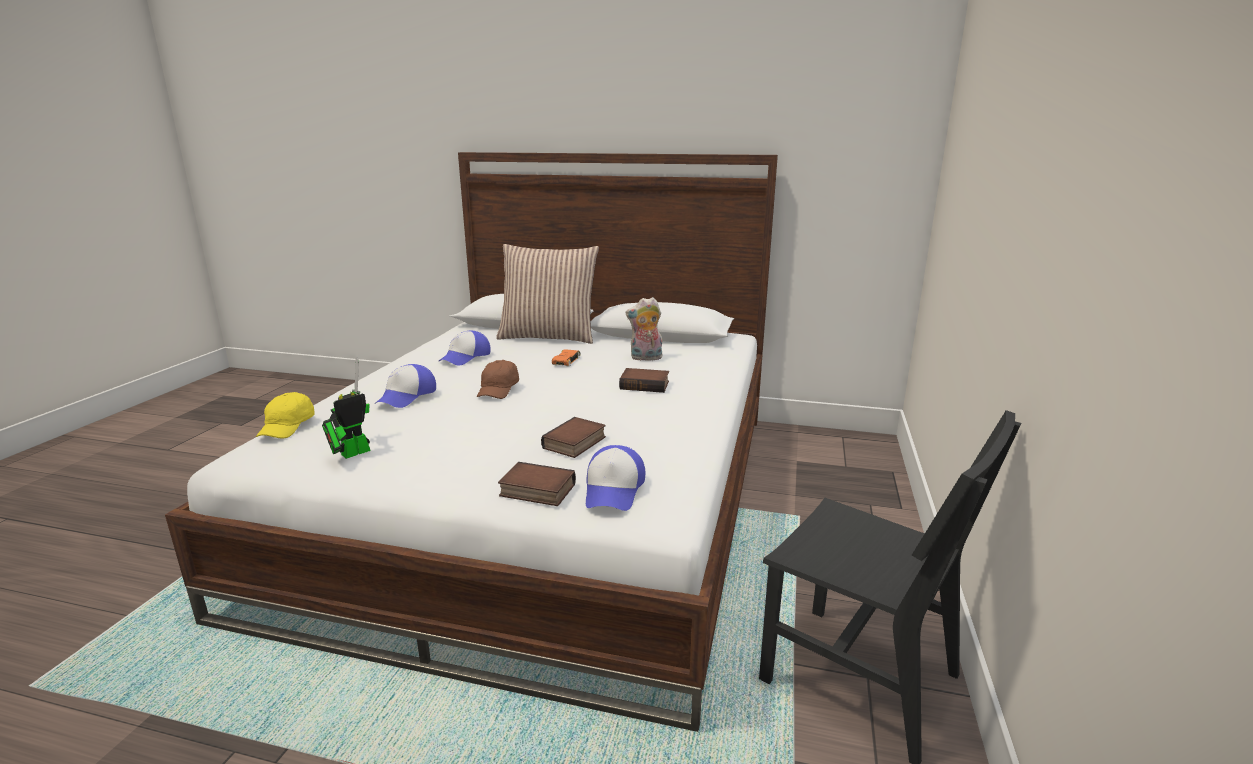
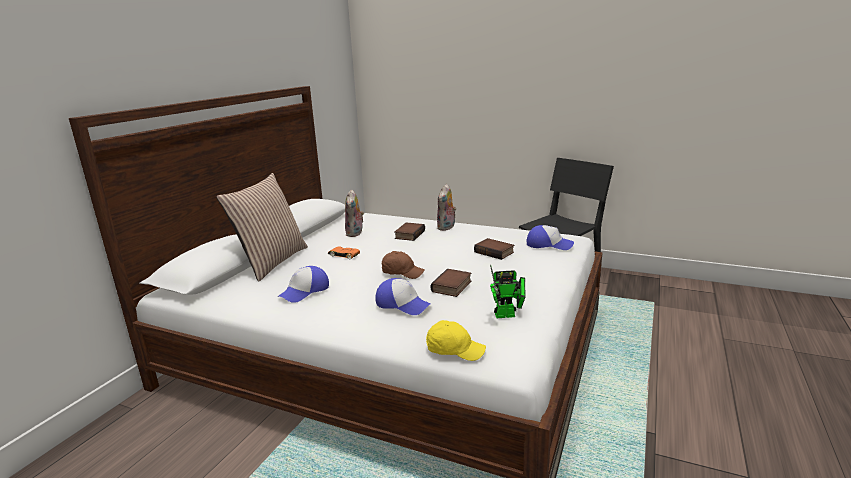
camera: 80 degrees left, 0 degrees up
(351, 454) = (508, 315): toy robot -> toy robot turned 60 degrees counterclockwise
(465, 357) = (305, 291): cap -> cap turned 90 degrees clockwise
(536, 491) = (553, 260): book -> book (452, 287)
(688, 407) = (447, 227): none -> plush toy

